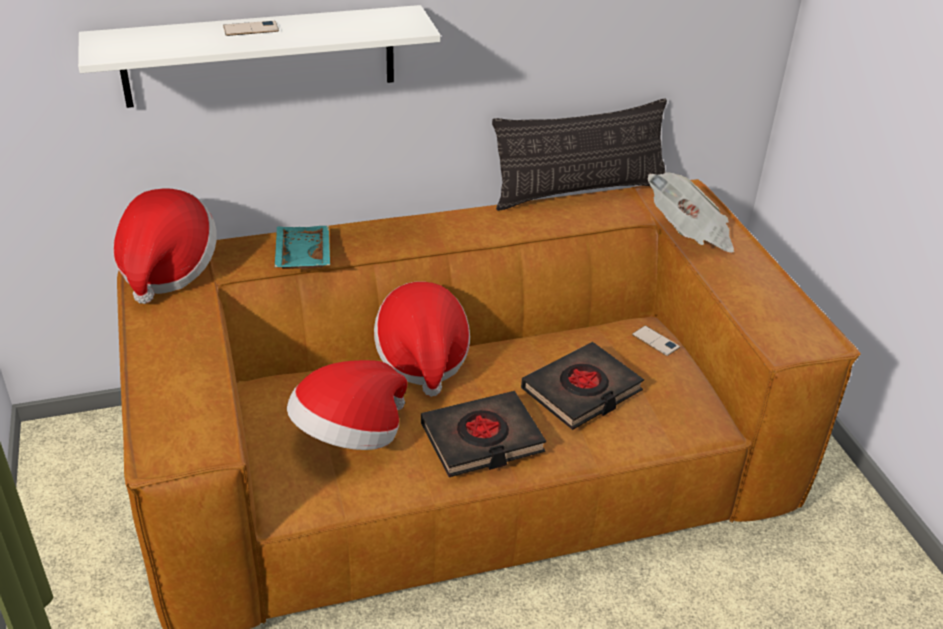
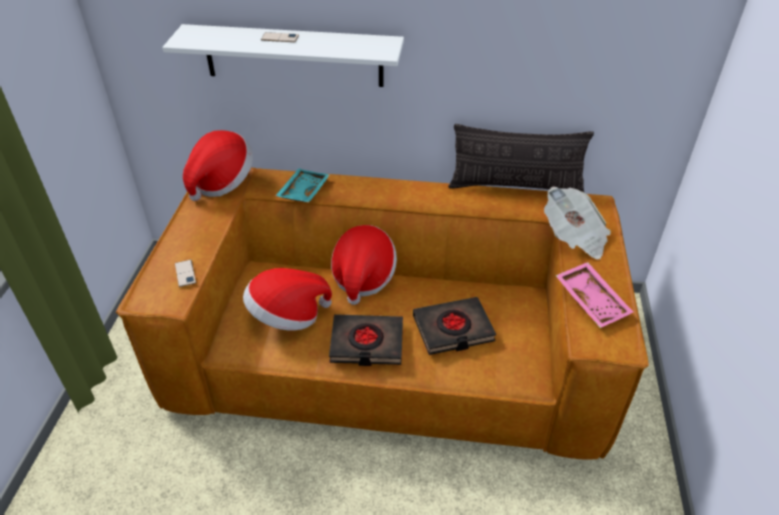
camera: 25 degrees right, 5 degrees up
(655, 341) = (528, 308): phone -> phone (185, 273)
(756, 299) = (592, 300): none -> pink tray

